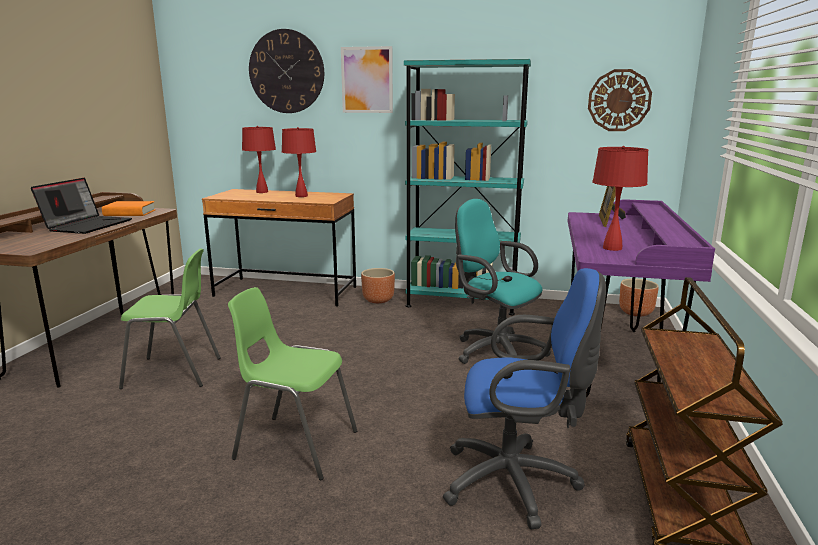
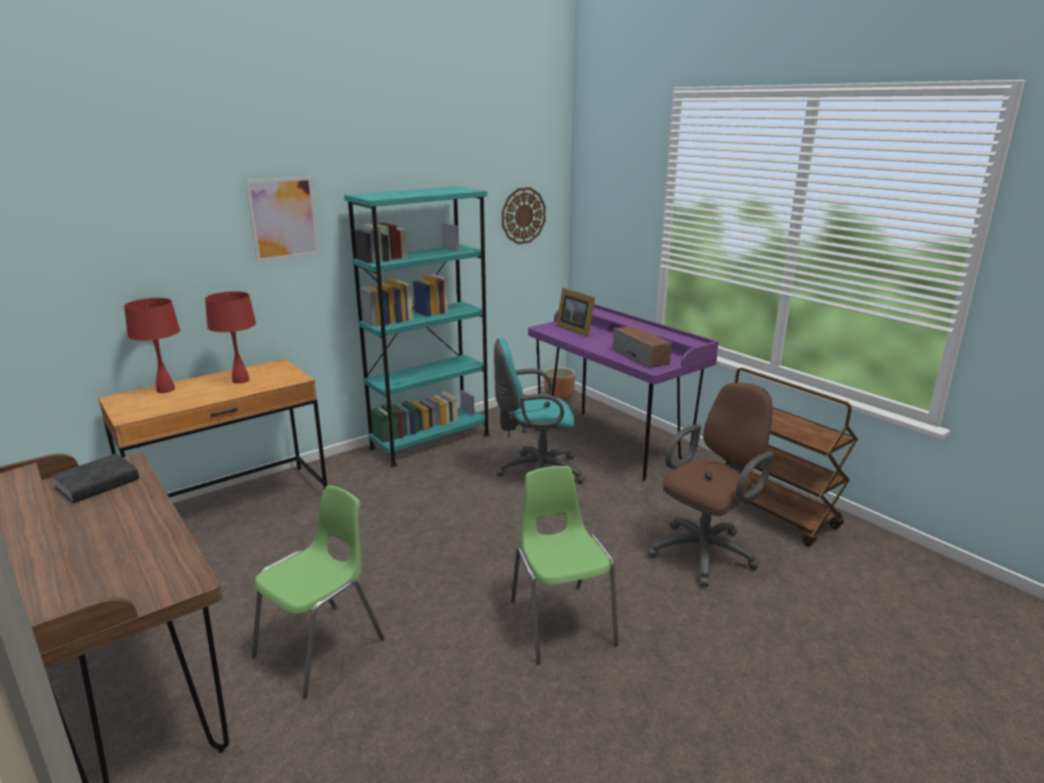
camera: 50 degrees left, 5 degrees up
(87, 225) = (115, 523): laptop -> none
(129, 213) = (98, 484): orange book -> black book
(286, 71) = (166, 217): wall clock -> none
(295, 445) = (561, 621): green chair -> green chair turned 105 degrees clockwise
(378, 300) = (353, 472): brown planter -> none
(517, 482) = (706, 551): blue office chair -> brown office chair
(612, 248) = (641, 356): red table lamp -> speaker

